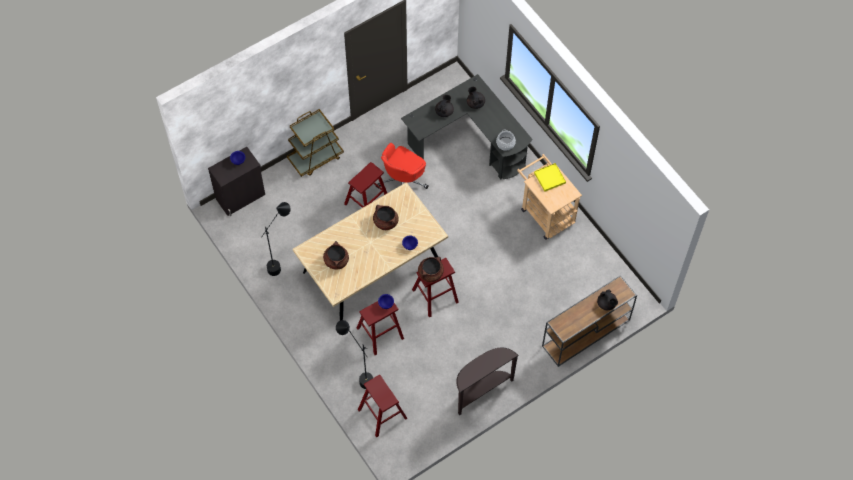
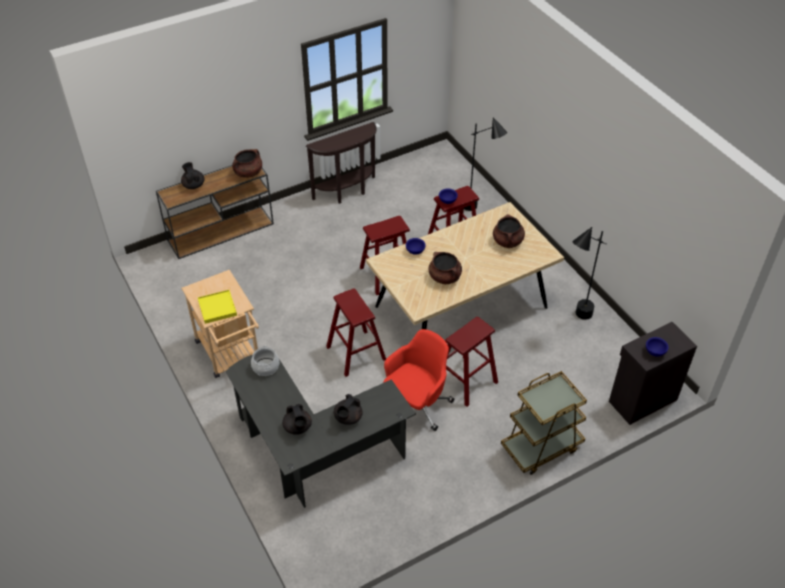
camera: 175 degrees left, 15 degrees down
(382, 414) = (453, 181): red stool -> red stool (356, 353)
(430, 273) = (392, 226): brown cooking pot -> brown cooking pot (248, 173)

